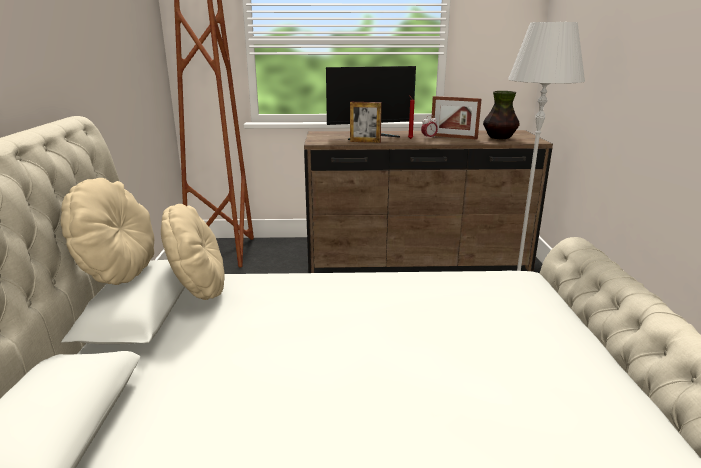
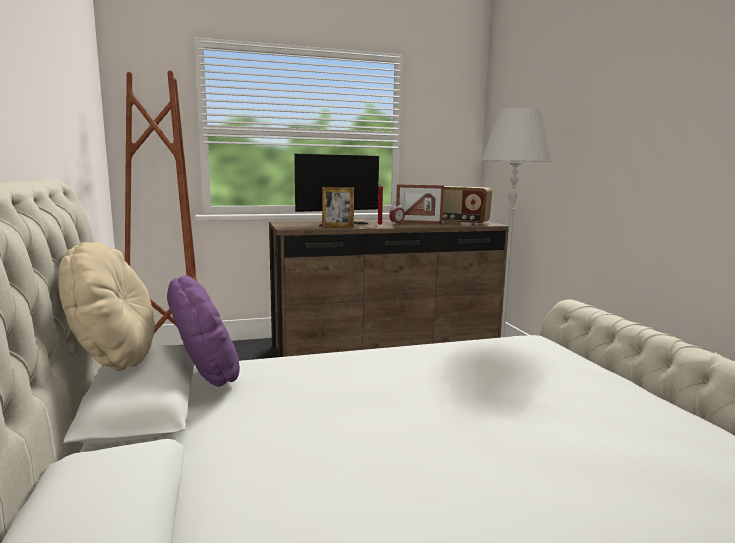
camera: 15 degrees left, 10 degrees down
(199, 291) = (206, 379): beige pillow -> purple pillow
(499, 138) = (461, 223): vase -> radio

